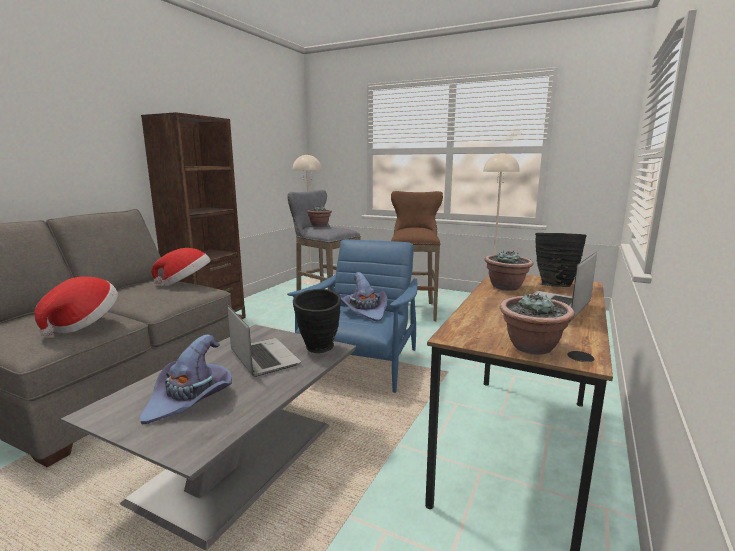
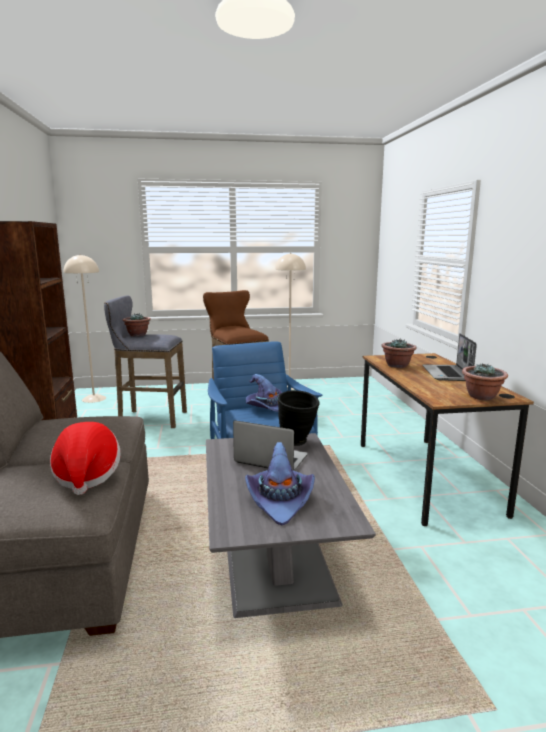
camera: 35 degrees left, 0 degrees up
(185, 283) = (90, 417): hat -> none
(553, 285) = (417, 359): black vase -> none

